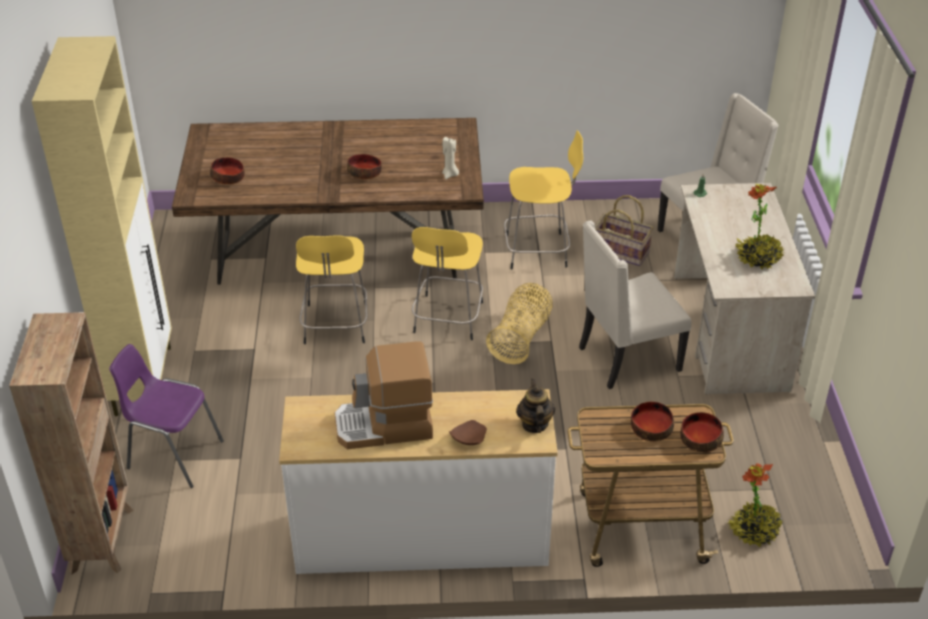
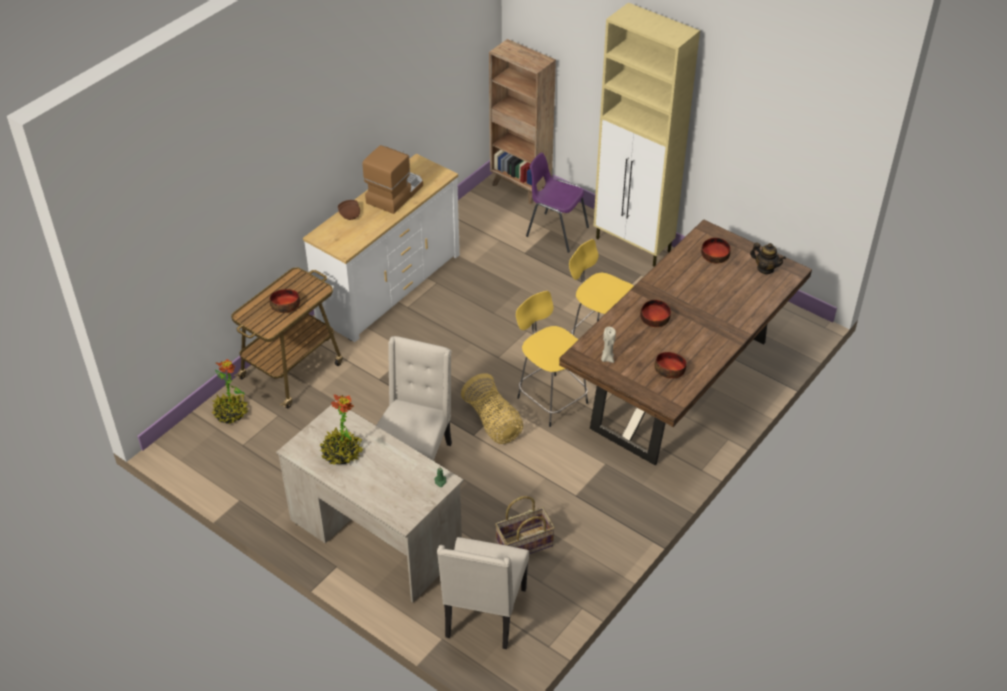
camera: 130 degrees right, 5 degrees up
(173, 454) = (555, 231): purple chair -> purple chair turned 120 degrees counterclockwise
(534, 424) = (329, 241): teapot -> teapot (765, 269)
(539, 251) = (575, 496): yellow stool -> none
(700, 439) = (254, 317): bowl -> bowl (670, 370)

